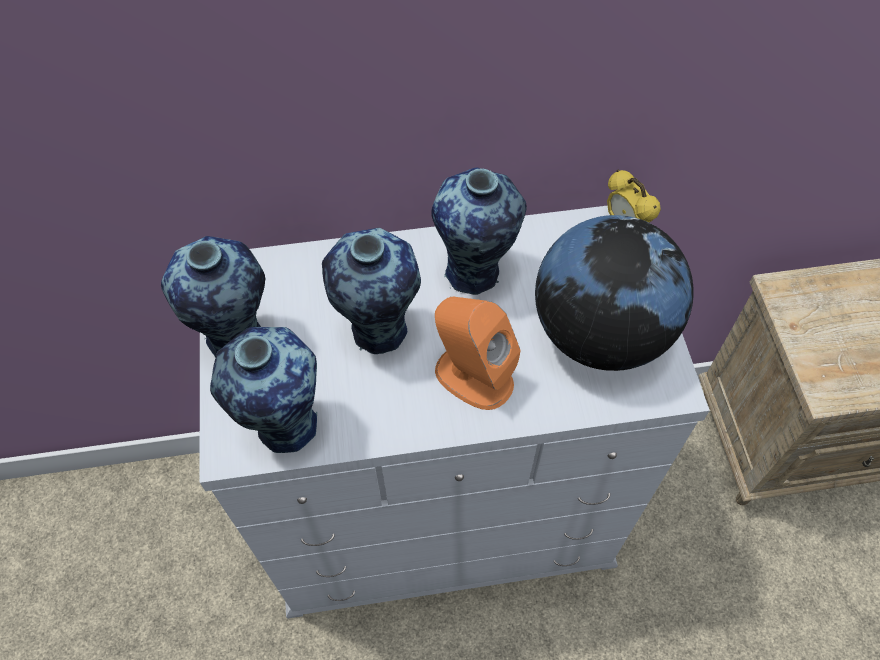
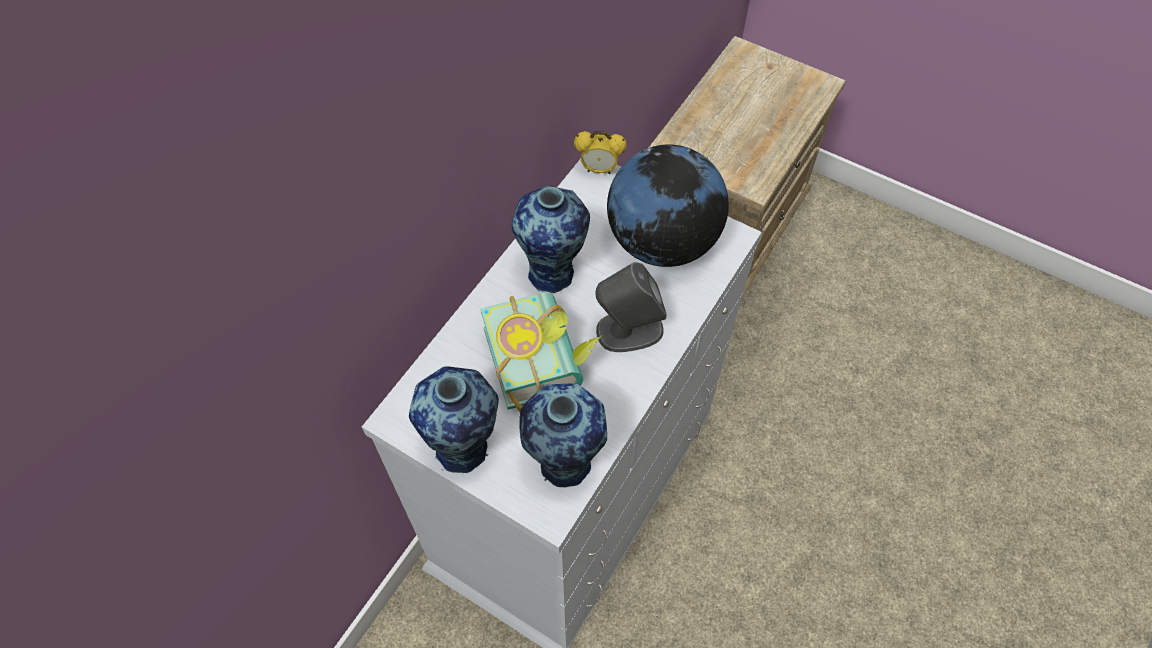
camera: 50 degrees left, 0 degrees up
(378, 332) = (544, 359): vase -> book
(473, 376) = (628, 330): orange speaker -> grey speaker

